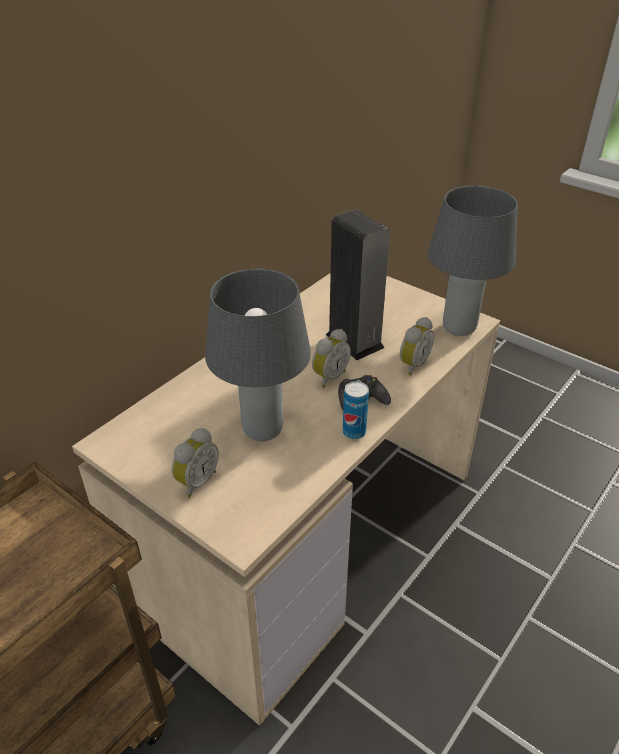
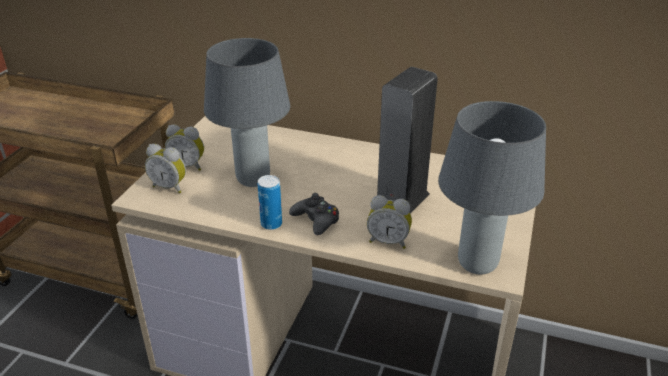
camera: 70 degrees right, 5 degrees down
(328, 376) = (338, 197): alarm clock -> alarm clock (170, 187)

